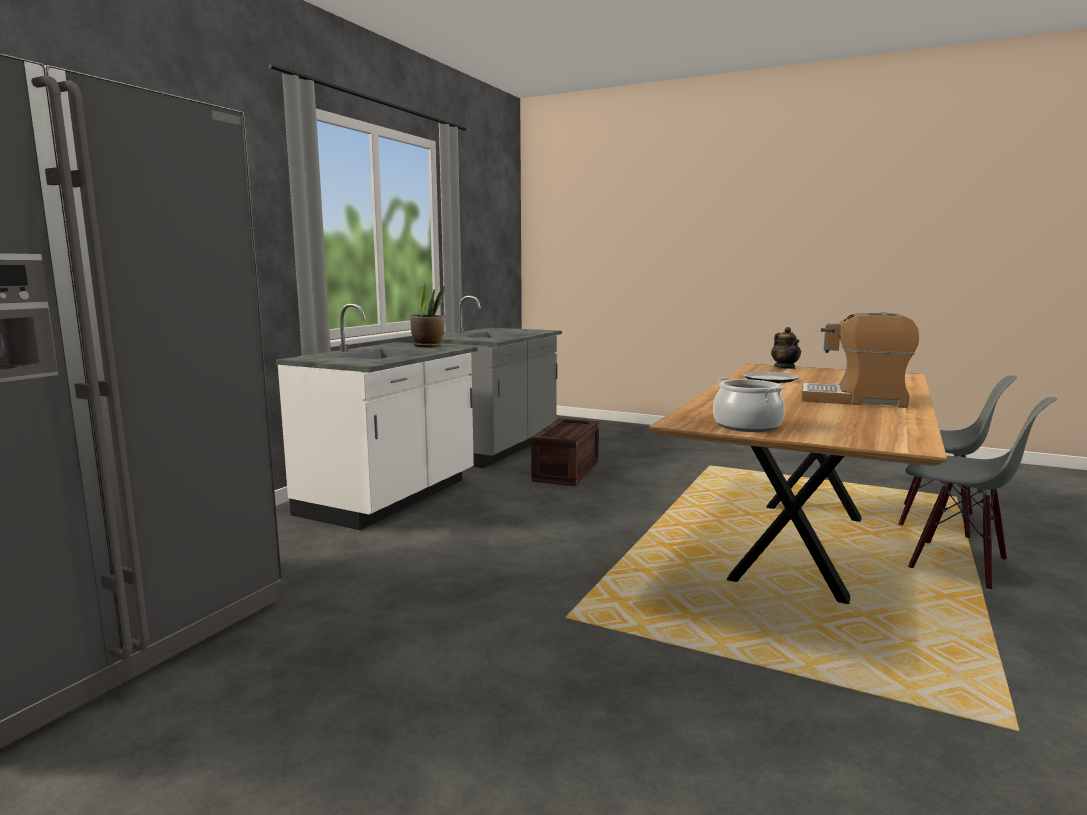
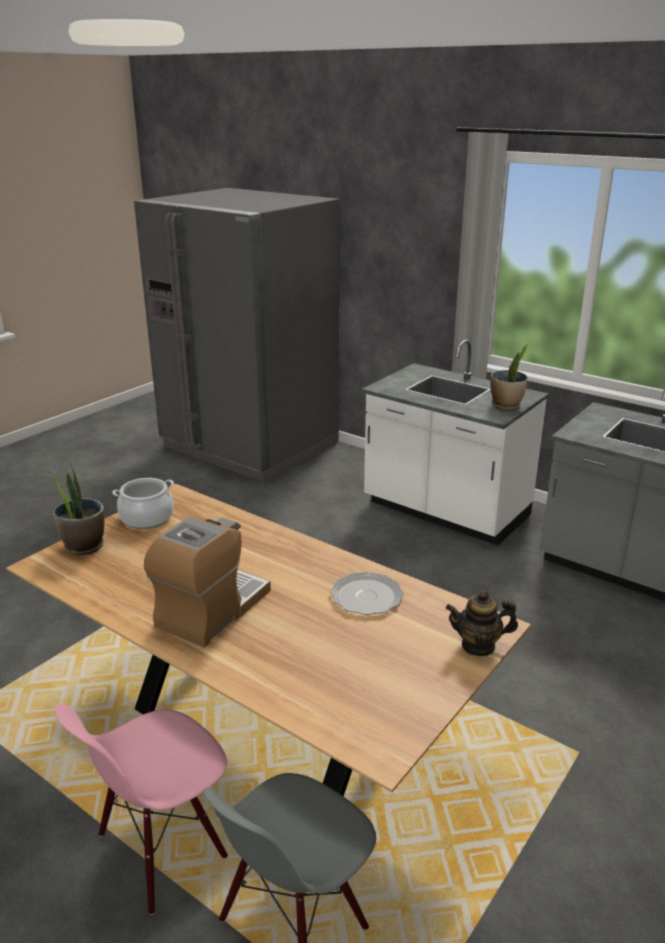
camera: 100 degrees right, 15 degrees up
(565, 470) = (539, 613): crate -> none
(843, 438) = (84, 546): none -> potted plant
(958, 564) = (162, 848): grey chair -> pink chair

